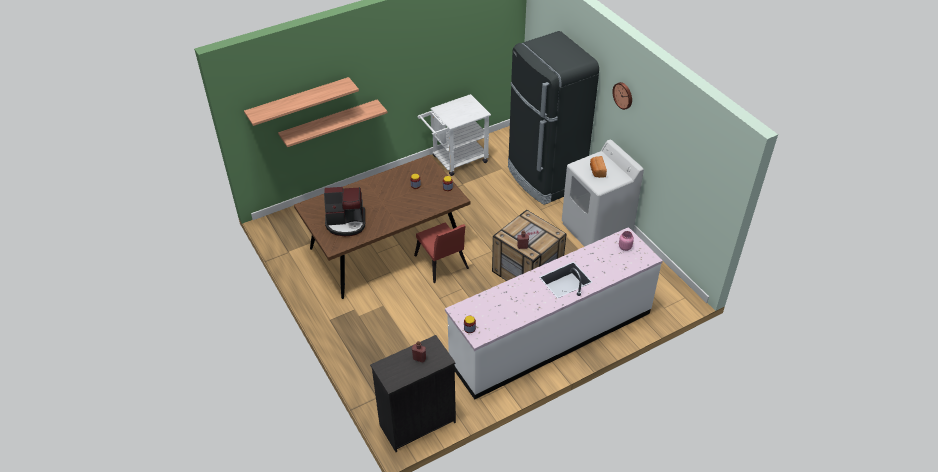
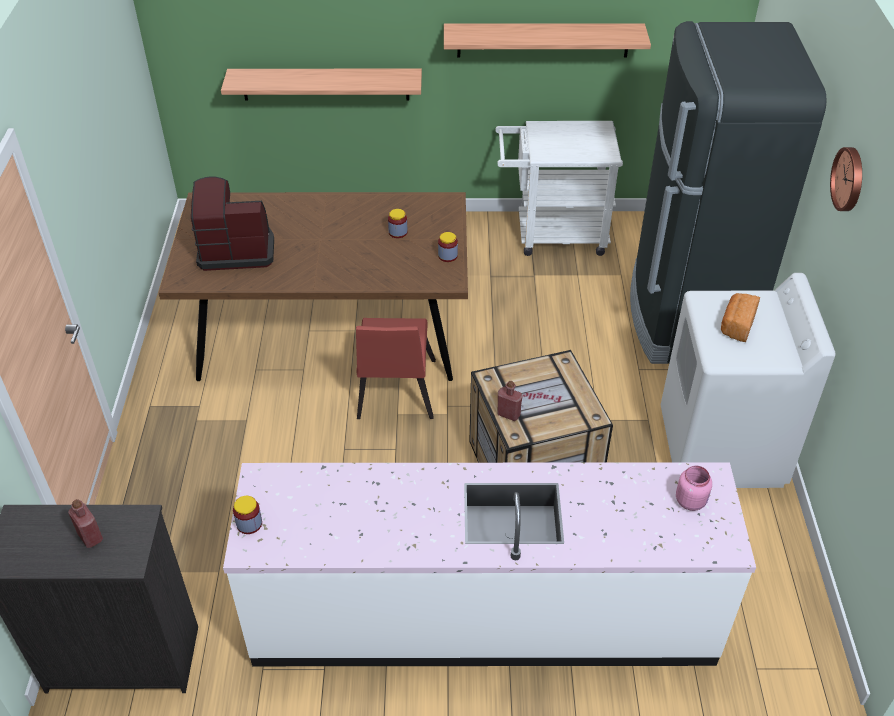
camera: 30 degrees right, 0 degrees up
(298, 101) = (268, 22): shelf -> shelf (543, 40)
(346, 223) = (236, 249): coffee machine -> coffee machine turned 150 degrees clockwise

